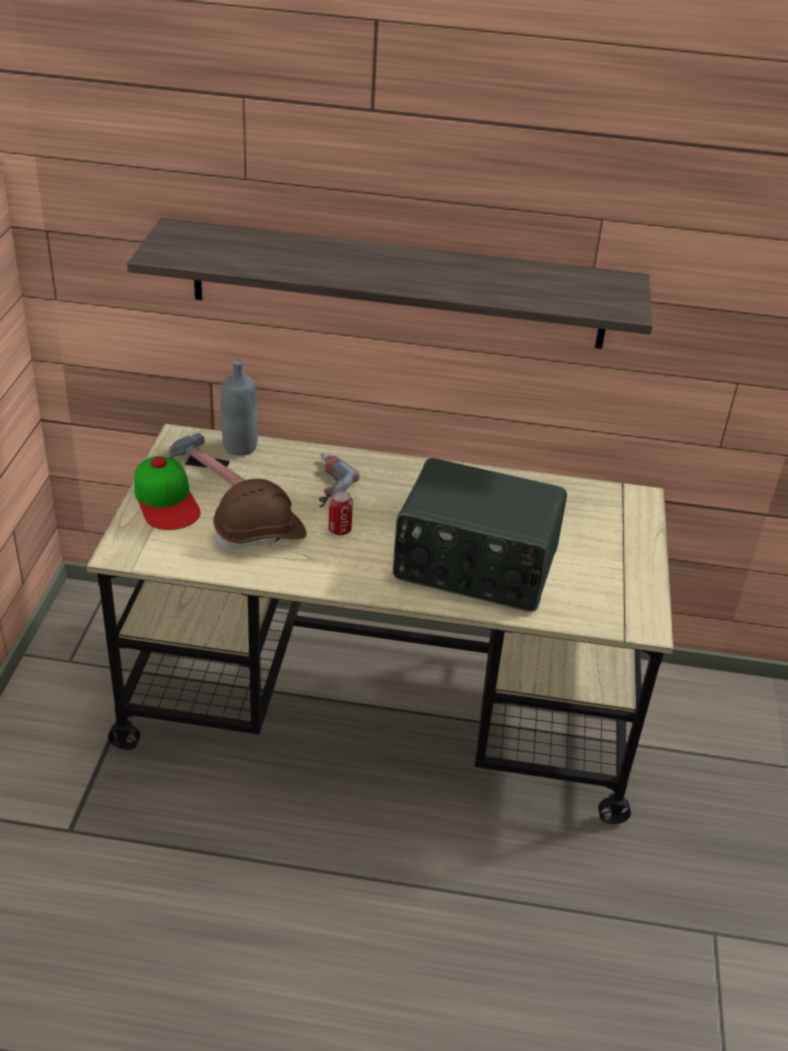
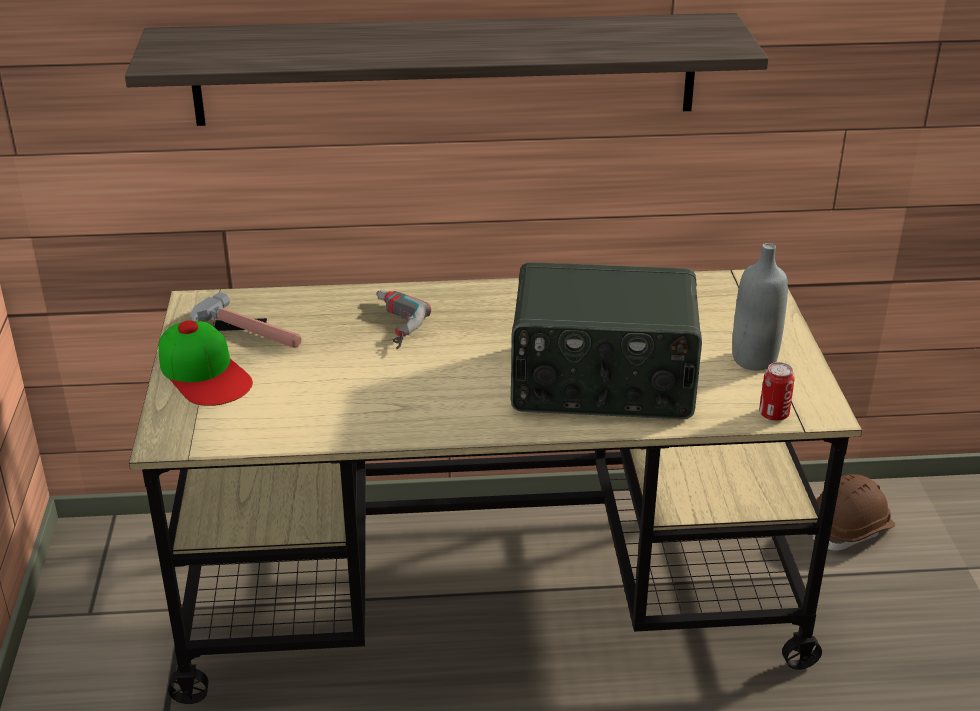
camera: 10 degrees left, 5 degrees down
(240, 447) = (274, 301): grey bottle -> grey bottle (754, 359)
(260, 535) = (334, 391): brown hard hat -> brown hard hat (851, 529)
(339, 529) = (428, 370): can -> can (773, 414)

